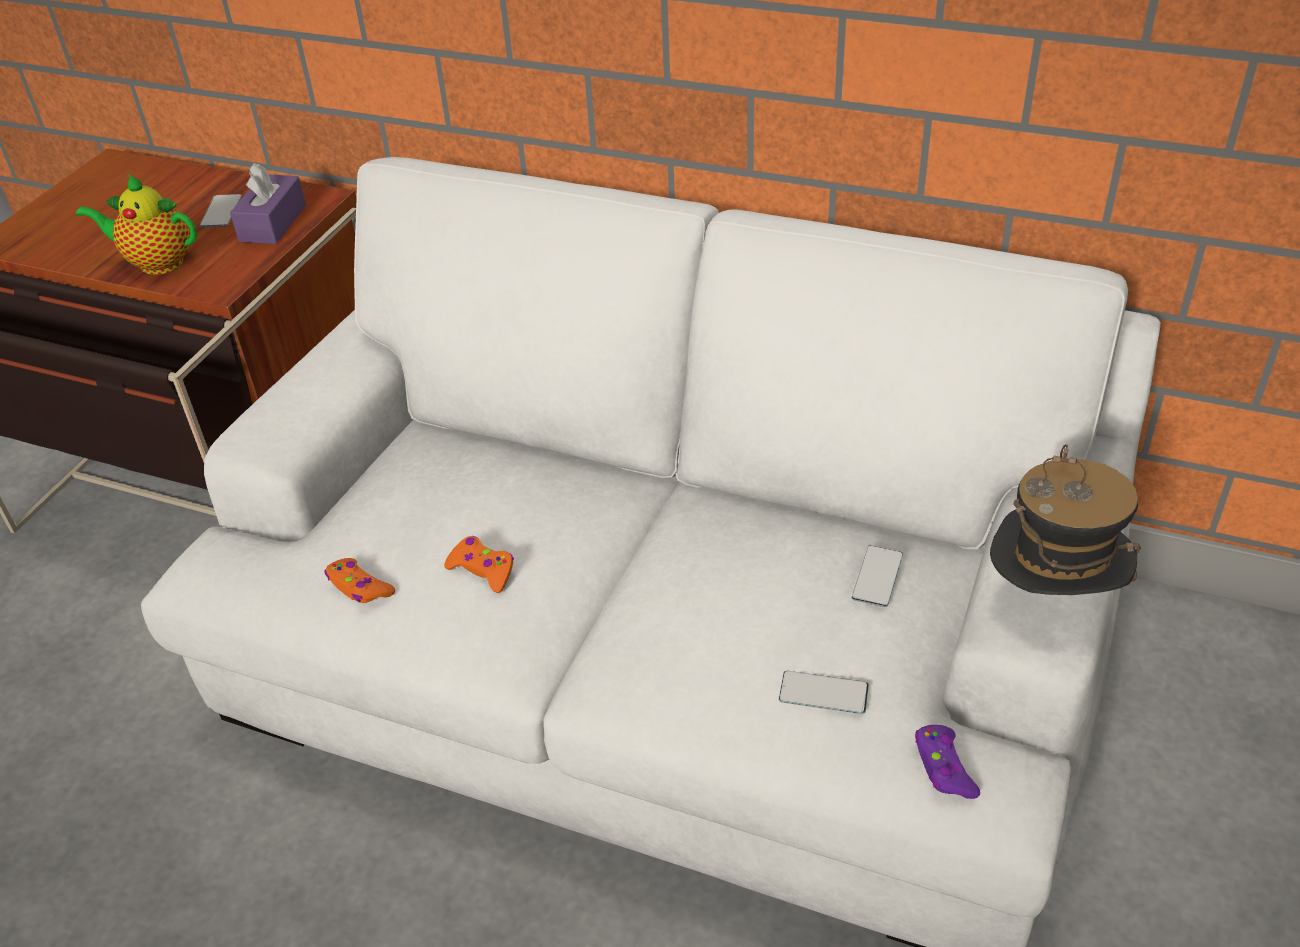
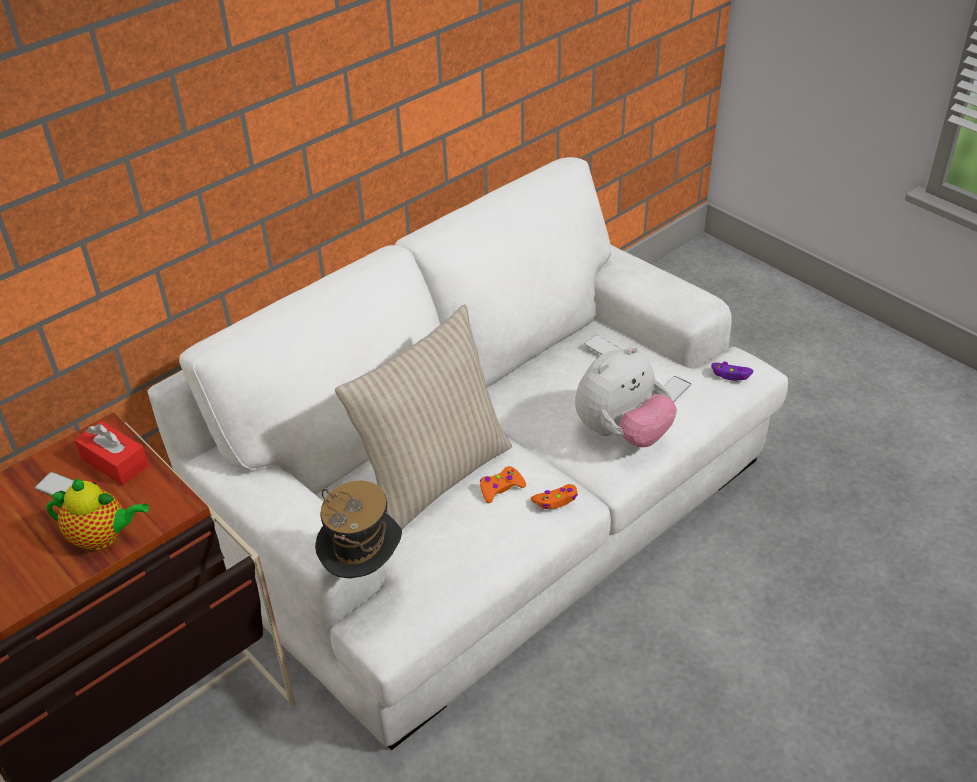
camera: 65 degrees left, 0 degrees up
(156, 263) = (103, 537): teapot -> teapot turned 120 degrees counterclockwise
(273, 223) = (115, 462): purple tissue box -> red tissue box
(359, 587) = (477, 546): orange game controller -> orange game controller (556, 500)
(478, 498) = (433, 476): none -> beige pillow
(681, 664) = (622, 433): none -> plush toy
(1052, 603) = (681, 295): hat -> hat (364, 571)

